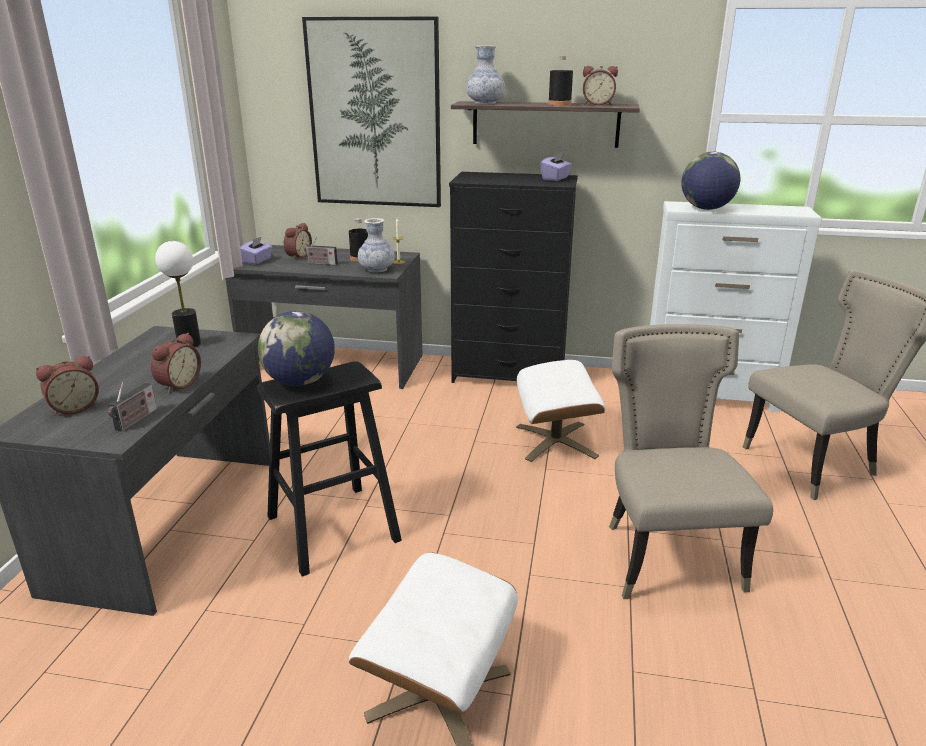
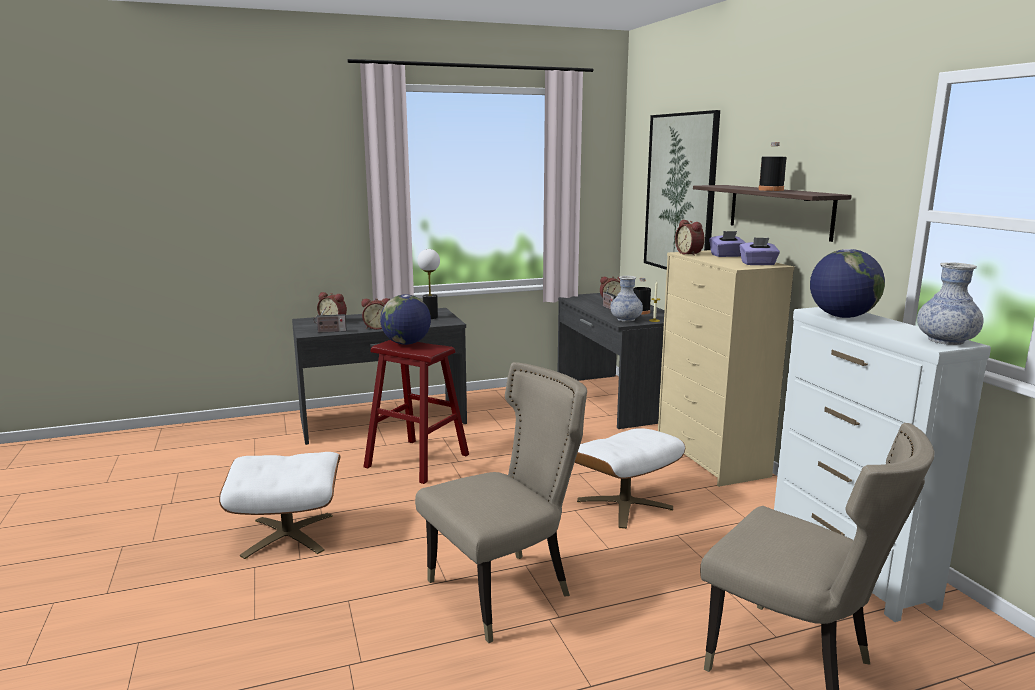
camera: 60 degrees right, 10 degrees down
(257, 261) = (583, 297): purple tissue box -> purple tissue box (727, 255)
(332, 528) = (417, 460): black stool -> red stool
(485, 103) = (724, 186): vase -> vase (946, 341)
(510, 375) = (711, 459): black dresser -> beige dresser
(597, 104) = (804, 192): alarm clock -> alarm clock (690, 254)

